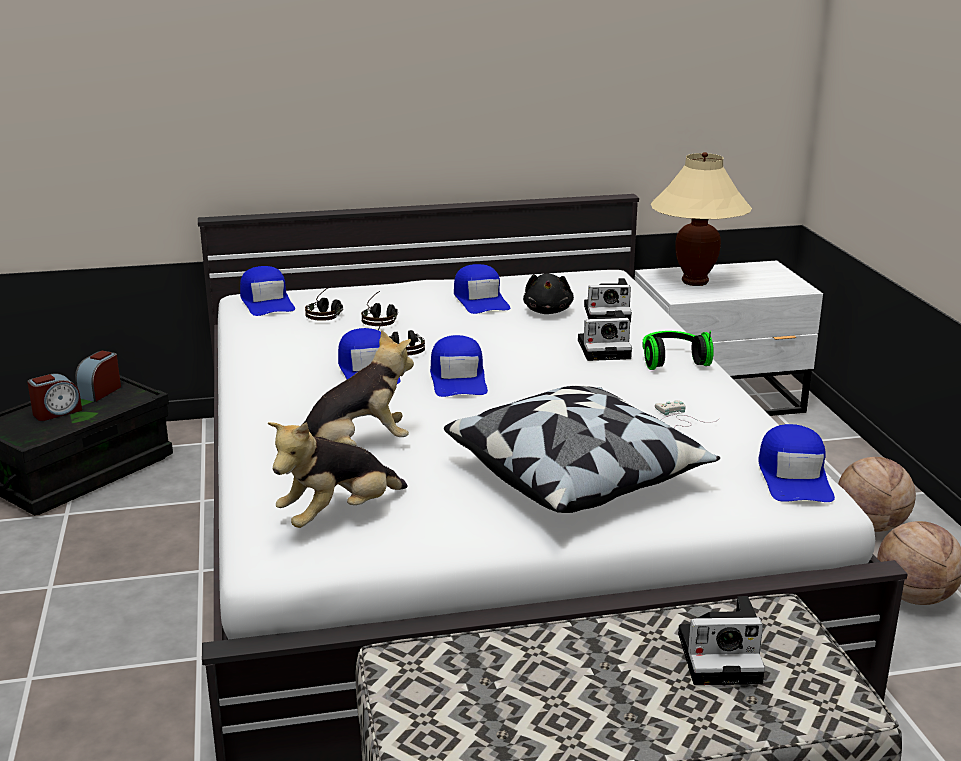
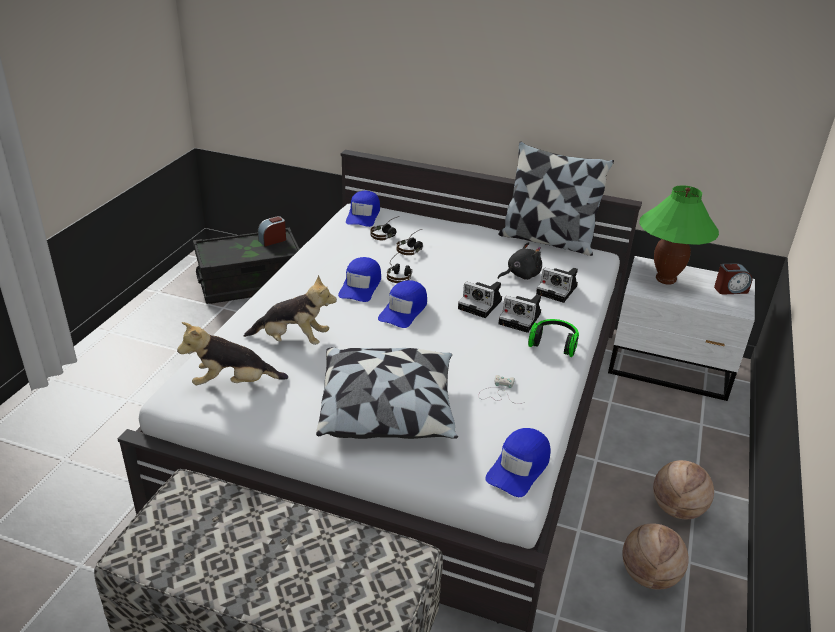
camera: 30 degrees right, 10 degrees up
(57, 412) = (240, 247): alarm clock -> alarm clock (730, 289)
(480, 300) = (488, 252): blue cap -> none
(532, 273) = (547, 240): none -> pillow
(548, 311) = (521, 275): black plush toy -> black plush toy turned 150 degrees counterclockwise
(694, 282) = (665, 279): beige table lamp -> green table lamp
(722, 656) = (346, 569): camera -> camera (482, 305)

